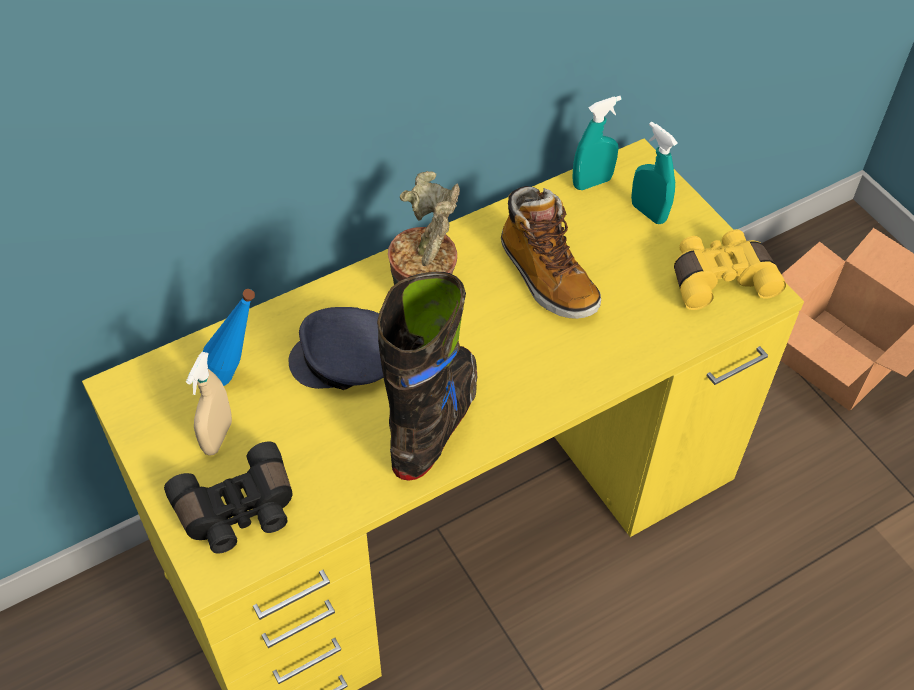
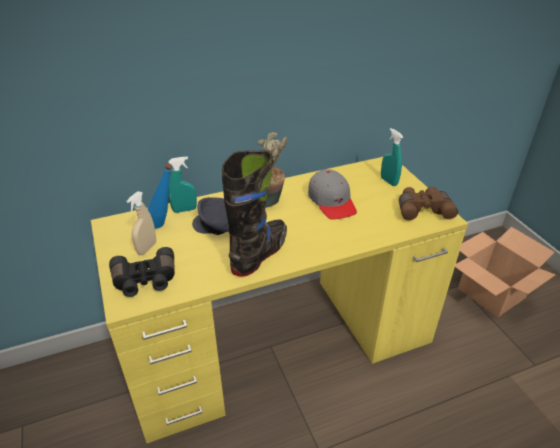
camera: 10 degrees right, 15 degrees down
(546, 277) = (332, 201): boot -> grey cap
(592, 182) = (362, 168): turquoise spray bottle -> turquoise spray bottle (184, 210)
(719, 277) = (423, 209): yellow binoculars -> brown binoculars

